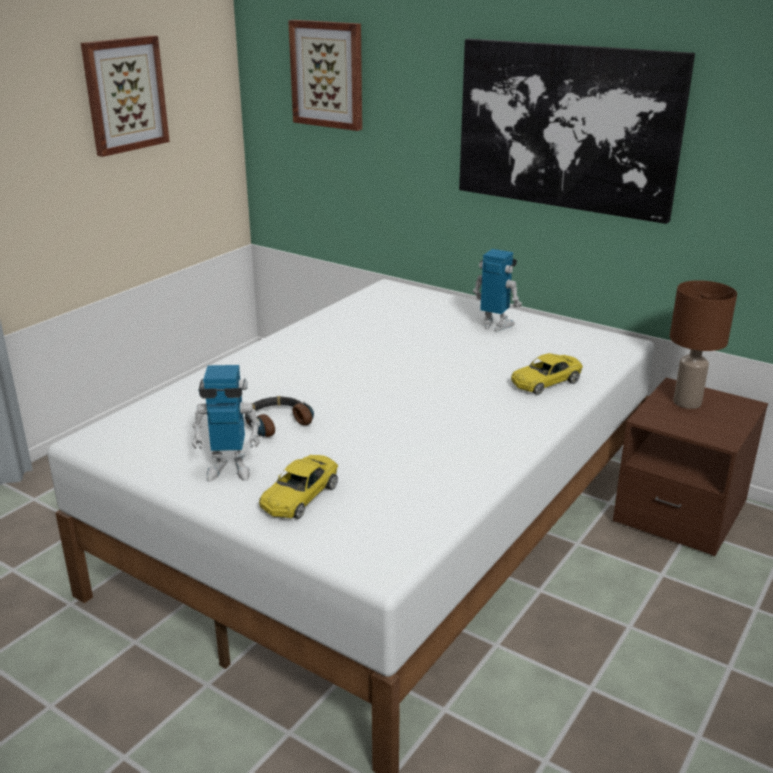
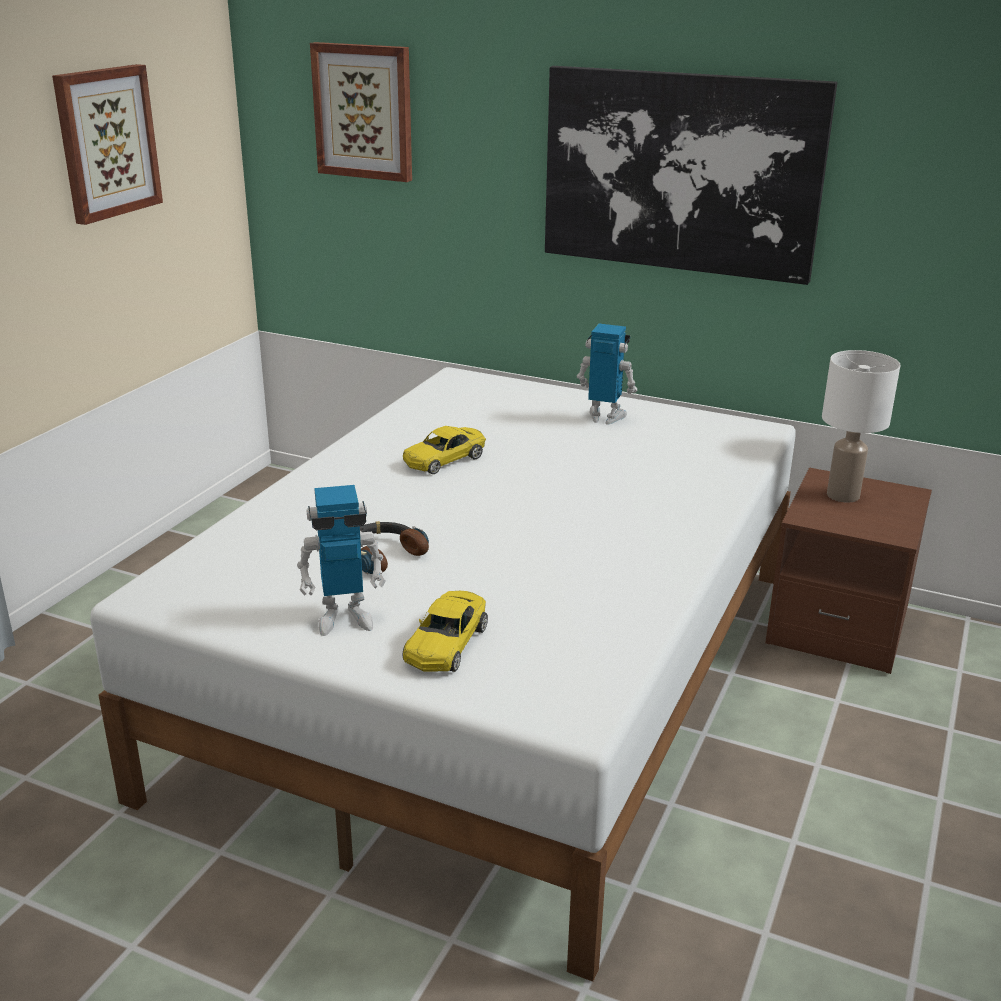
camera: 10 degrees left, 0 degrees up
(545, 382) = (689, 482): yellow toy car -> yellow toy car (444, 459)
(687, 403) = (842, 496): brown table lamp -> white table lamp

